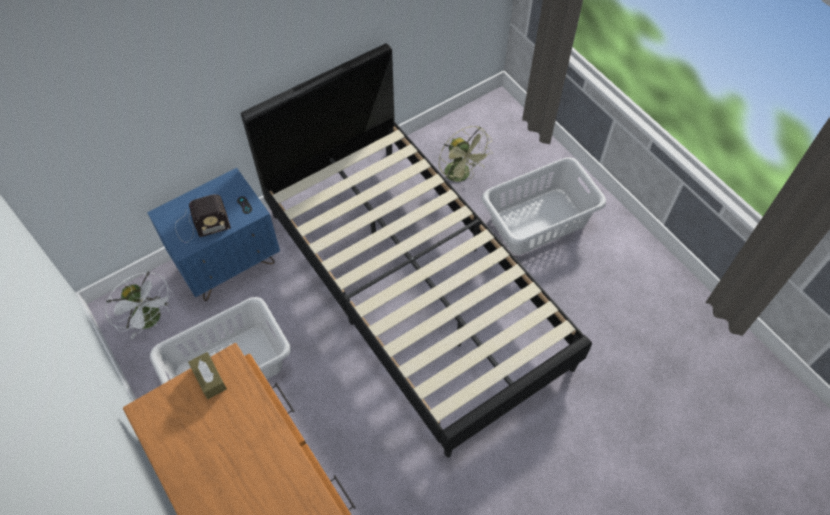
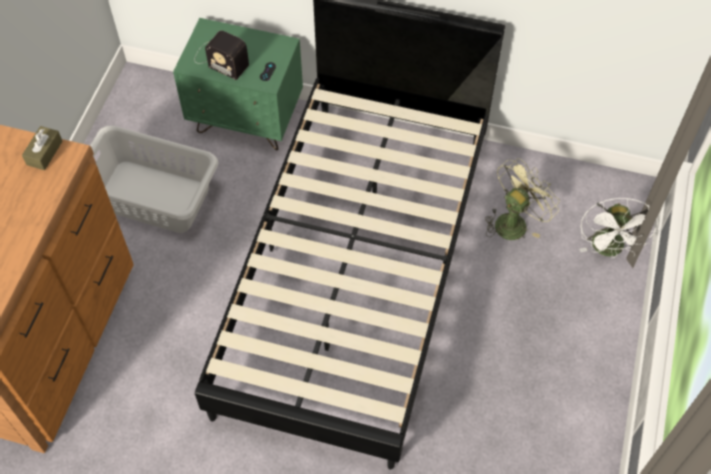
camera: 50 degrees right, 0 degrees up
(151, 320) = (150, 112): white fan -> white fan (609, 250)
(228, 264) = (247, 120): blue nightstand -> green nightstand
(461, 175) = (514, 221): green fan -> green fan turned 150 degrees counterclockwise
(539, 221) = (530, 324): grey laundry basket -> none

